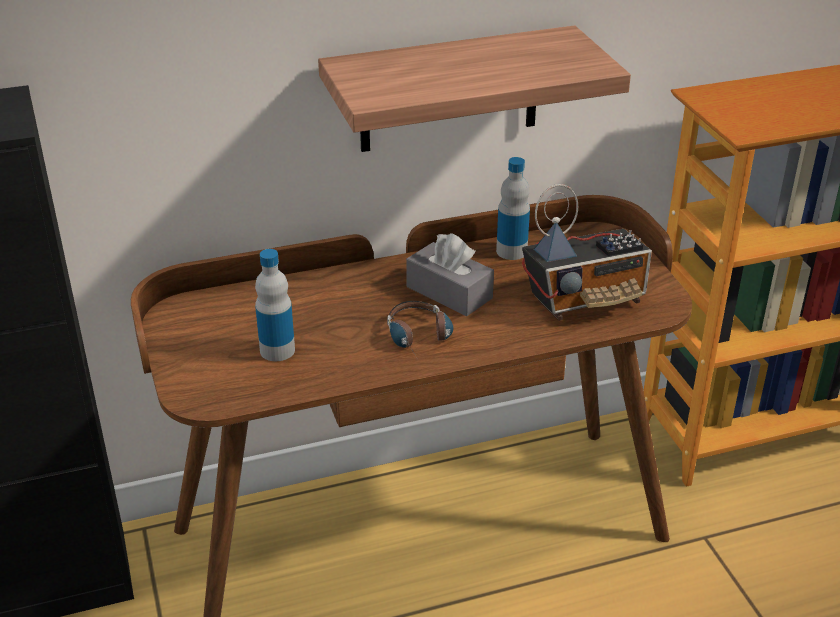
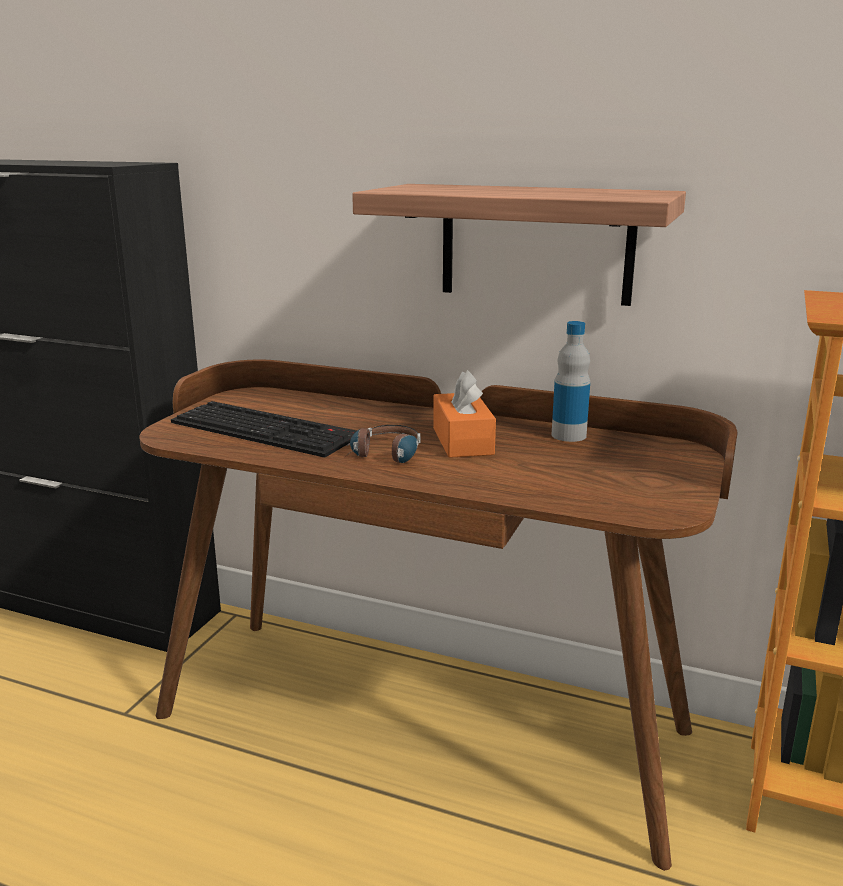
camera: 40 degrees right, 15 degrees down
(277, 350) = (268, 429): bottle -> keyboard
(449, 292) = (462, 441): grey tissue box -> orange tissue box
(586, 301) = (583, 483): radio -> none

